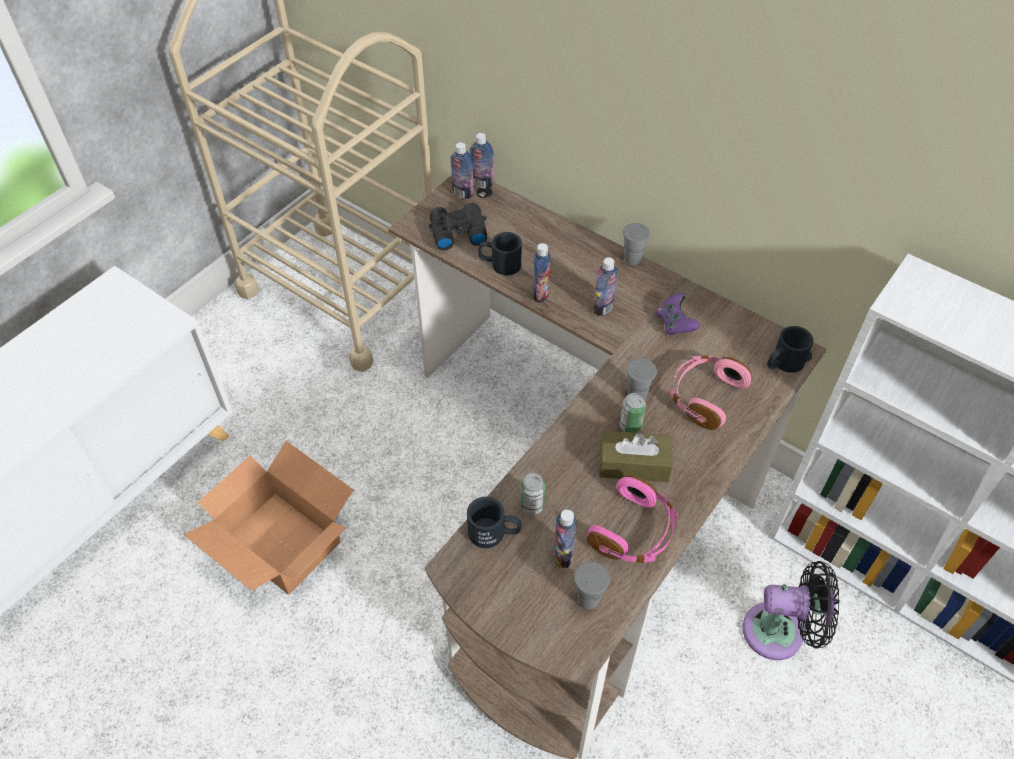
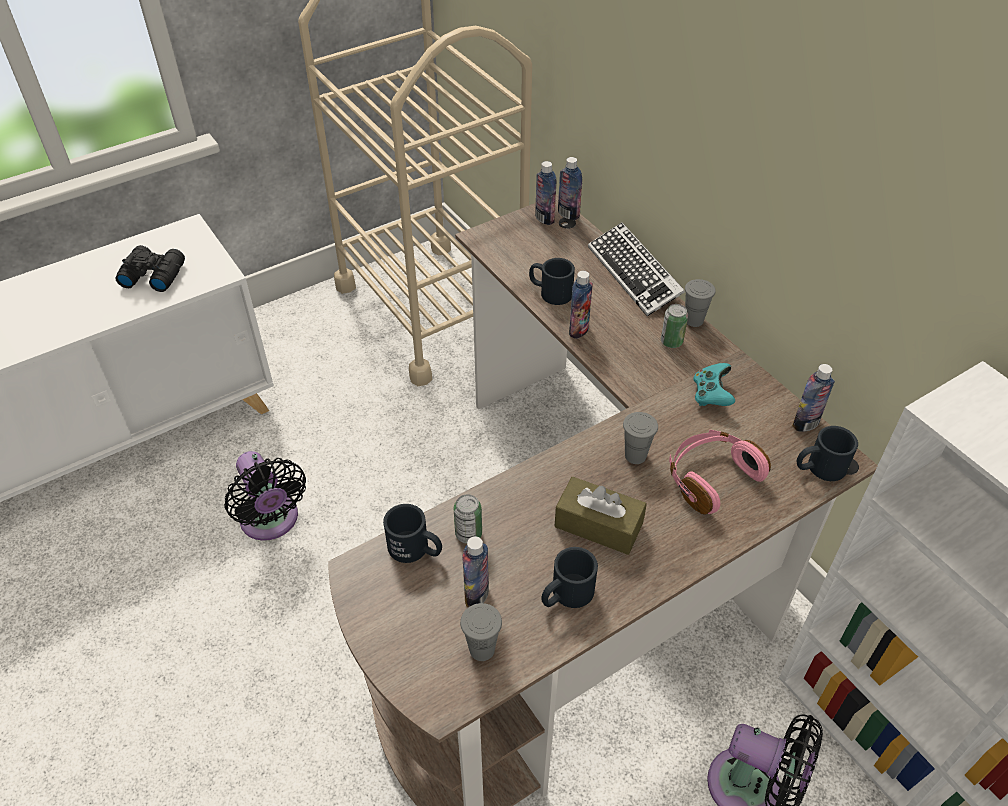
camera: 20 degrees right, 5 degrees down
(282, 541) = (271, 521): cardboard box -> black fan
(457, 232) = (521, 253): black binoculars -> black binoculars (152, 275)
(564, 228) = (634, 274): none -> keyboard
(603, 308) = (639, 360): bottle -> bottle (805, 424)
(630, 425) = (613, 484): can -> can (671, 342)
(634, 532) = (566, 595): pink headphones -> black mug
(674, 323) = (711, 395): purple game controller -> turquoise game controller

